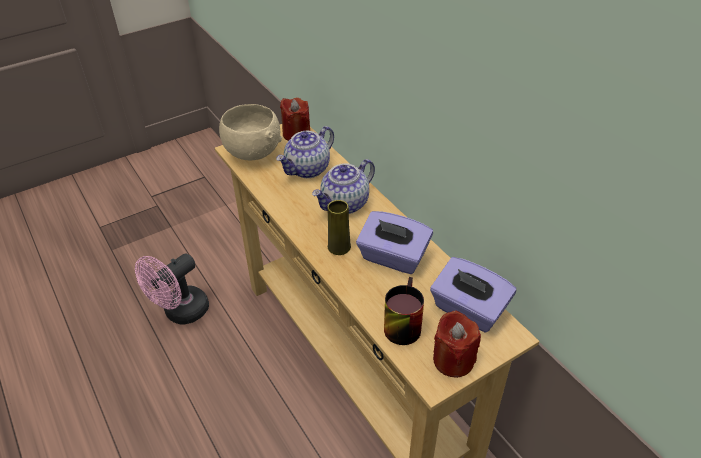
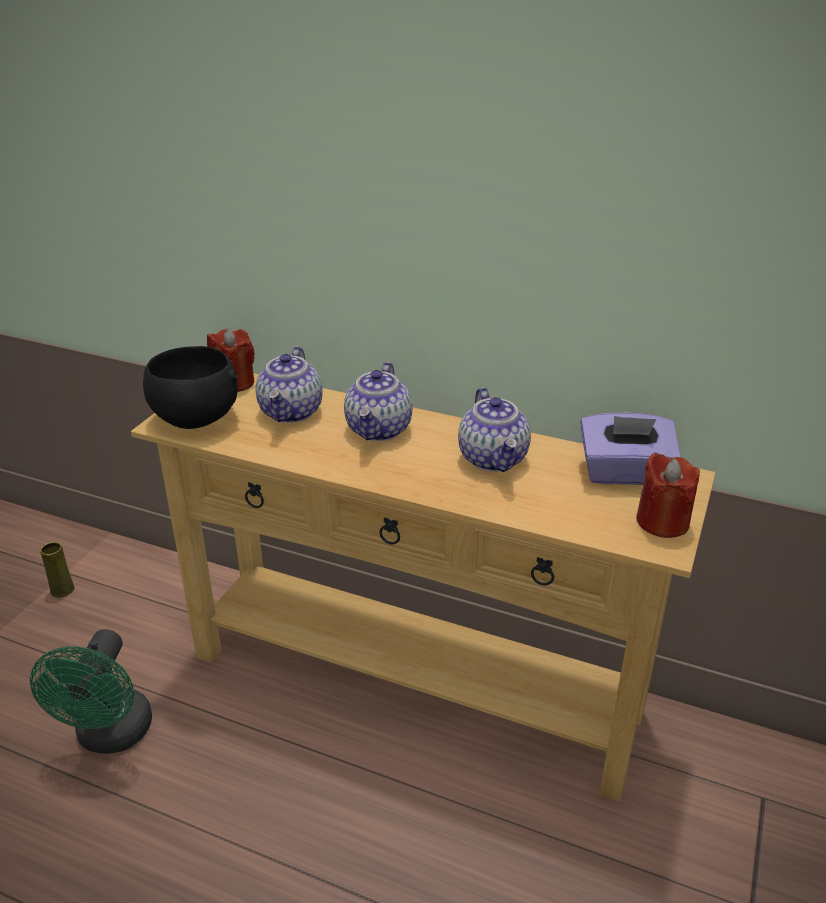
camera: 35 degrees left, 10 degrees down
(181, 313) = (110, 737): pink fan -> green fan
(252, 152) = (194, 419): beige bowl -> black bowl
(339, 247) = (422, 472): yellow vase -> yellow vase (62, 590)
(393, 258) = (494, 459): purple tissue box -> teapot
(400, 323) = (573, 514): mug -> none

